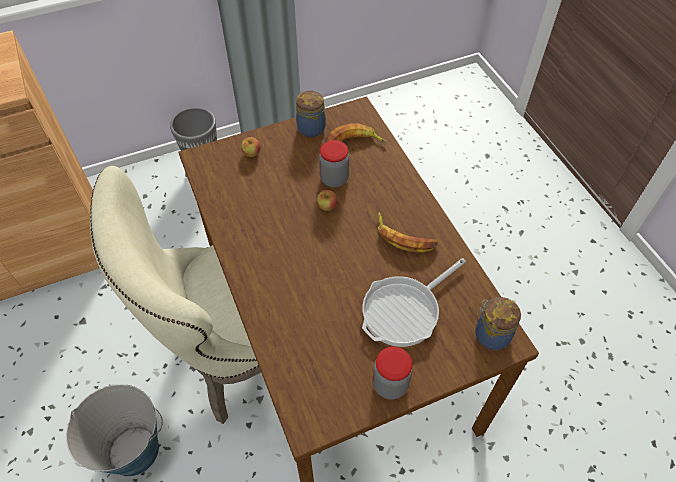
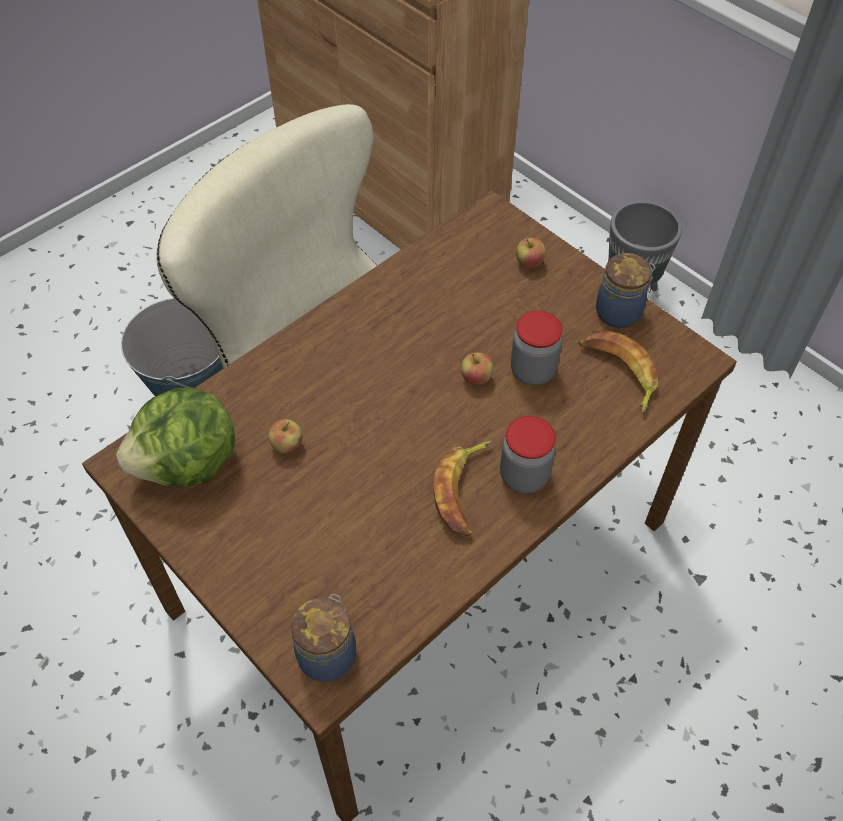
camera: 70 degrees right, 0 degrees up
(327, 383) = (189, 465): none -> lettuce
(334, 319) = (287, 445): none -> apple
(390, 384) = (206, 538): jar -> jar (524, 476)
(404, 310) = (331, 525): frying pan -> none

